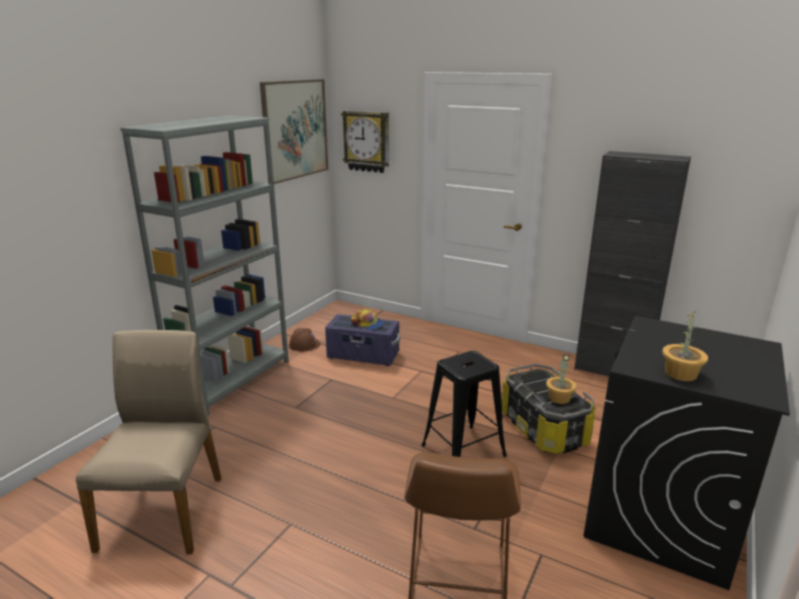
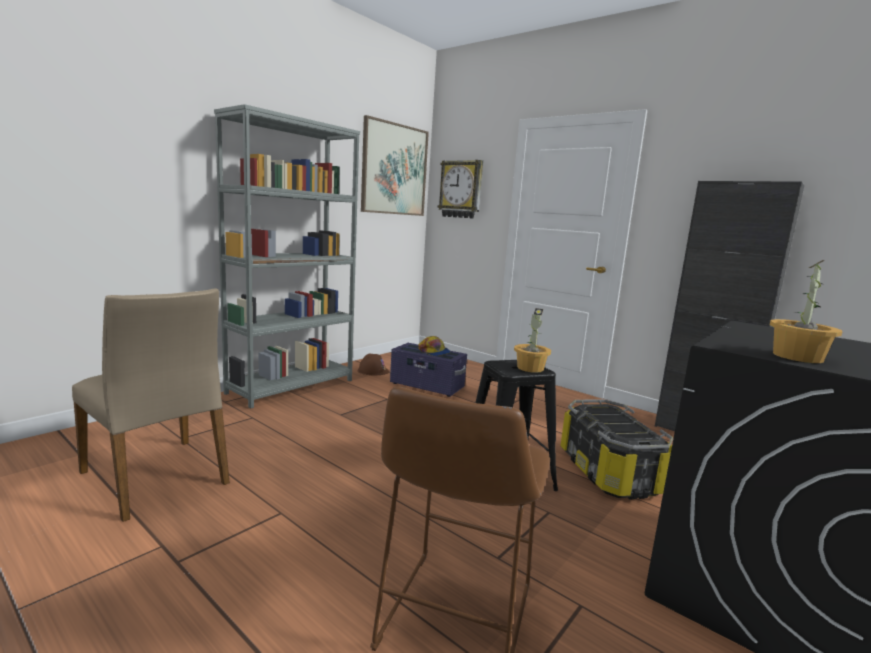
camera: 10 degrees right, 10 degrees down
(164, 511) = (157, 477): beige chair -> beige chair turned 120 degrees clockwise
(559, 398) = (629, 431): potted plant -> potted plant (530, 368)

